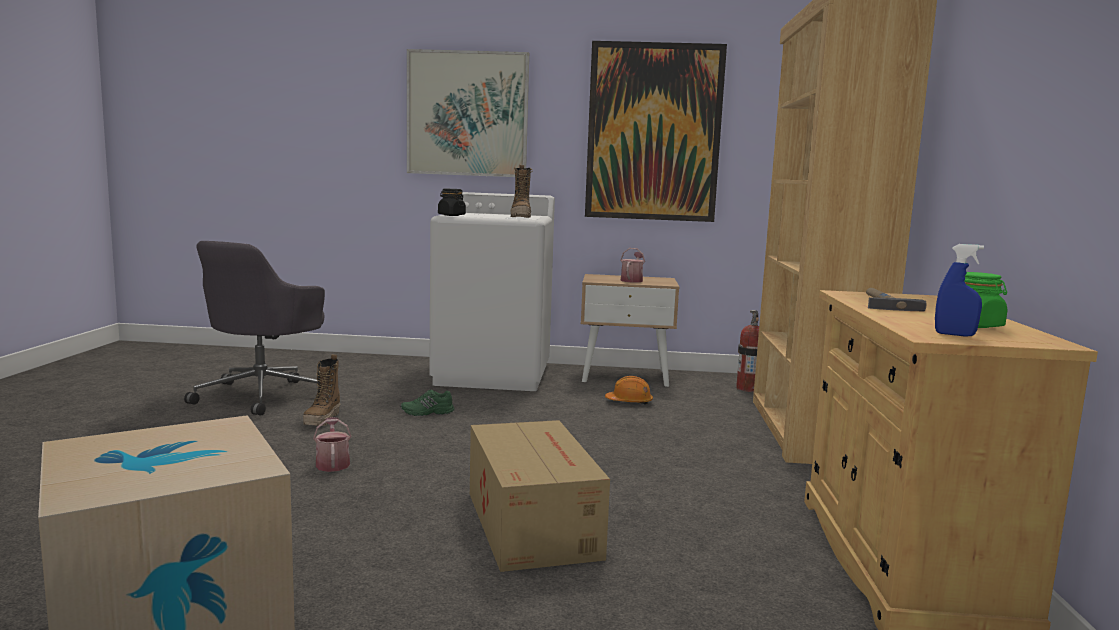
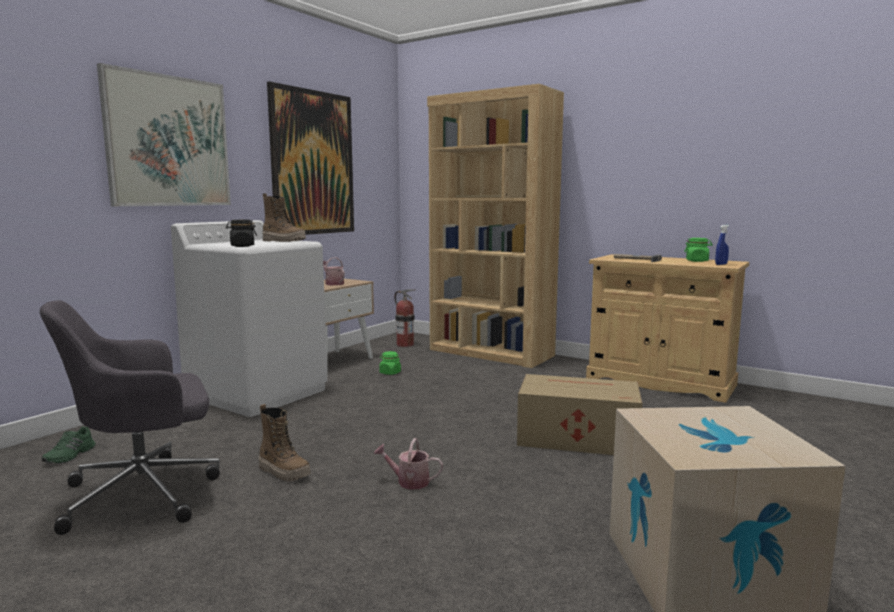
camera: 60 degrees left, 0 degrees up
(263, 395) = (145, 492): grey office chair -> grey office chair turned 105 degrees clockwise
(427, 413) = (325, 430): green shoe -> green shoe (70, 455)
(629, 402) = (390, 373): orange hard hat -> green jar

